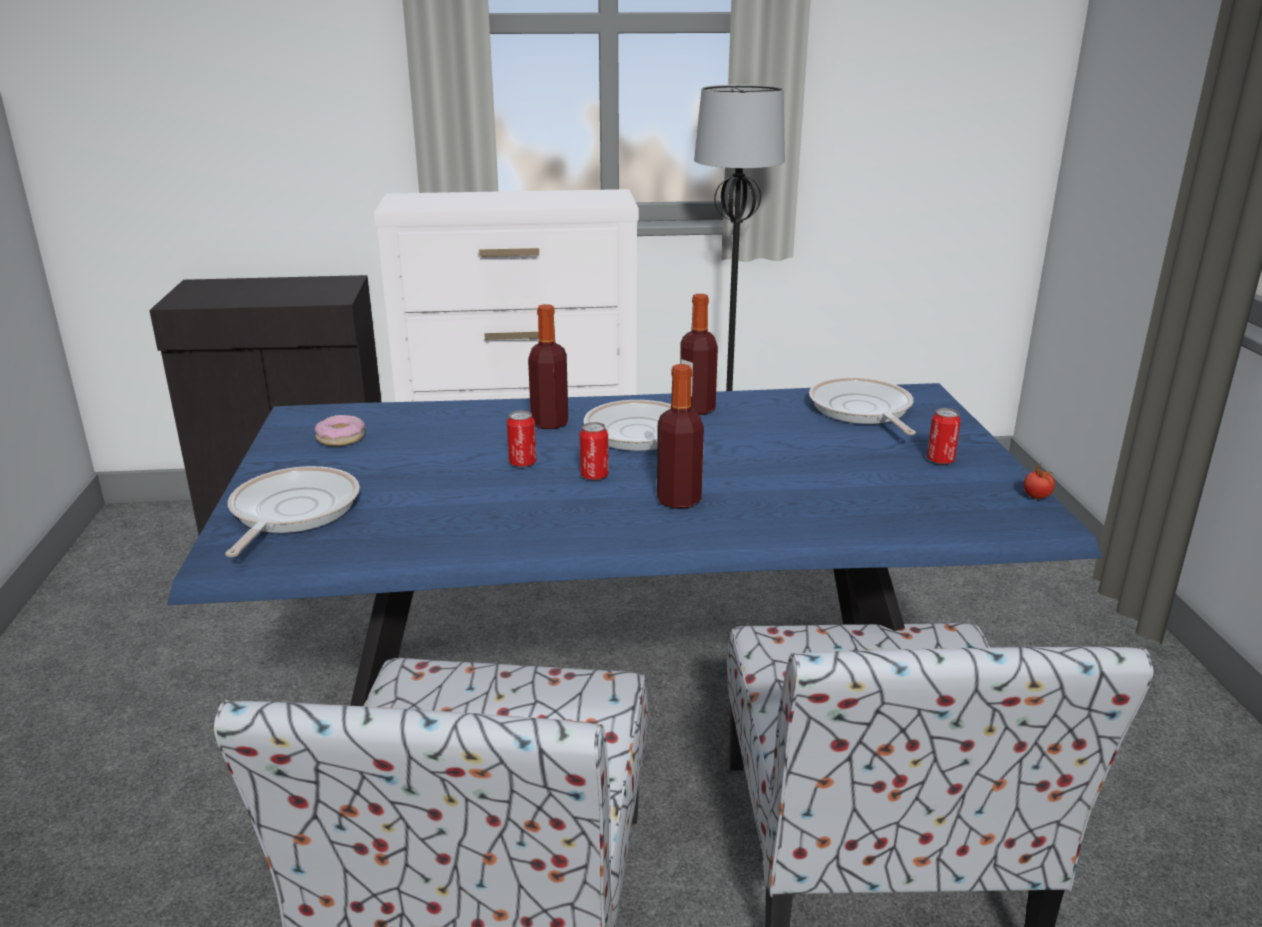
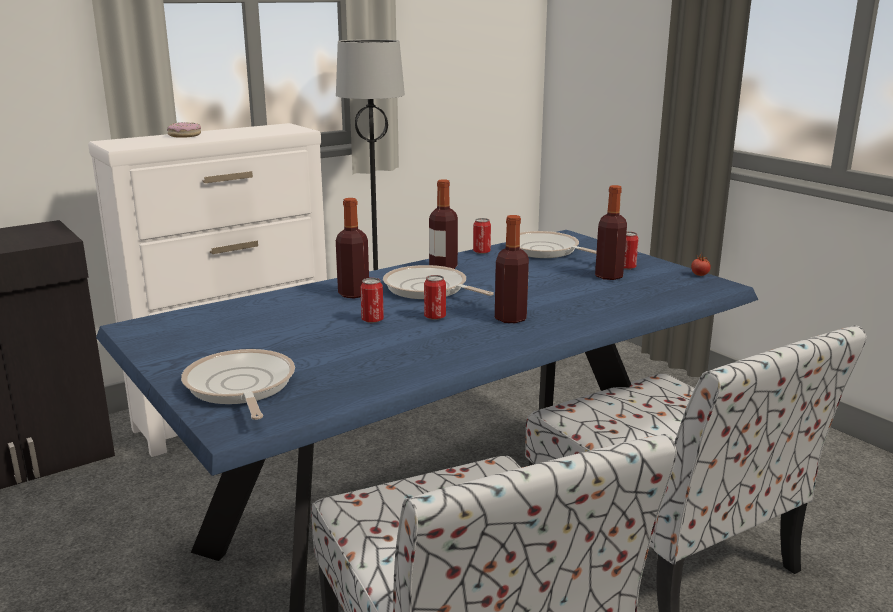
camera: 30 degrees left, 5 degrees down
(340, 438) = (201, 334): donut -> donut (184, 135)
(775, 396) = (481, 252): none -> can
(895, 468) = (609, 276): none -> bottle

